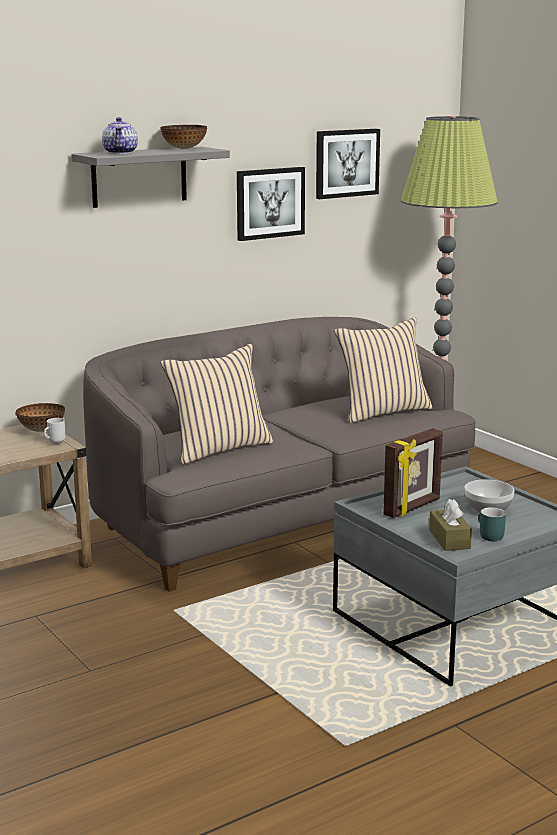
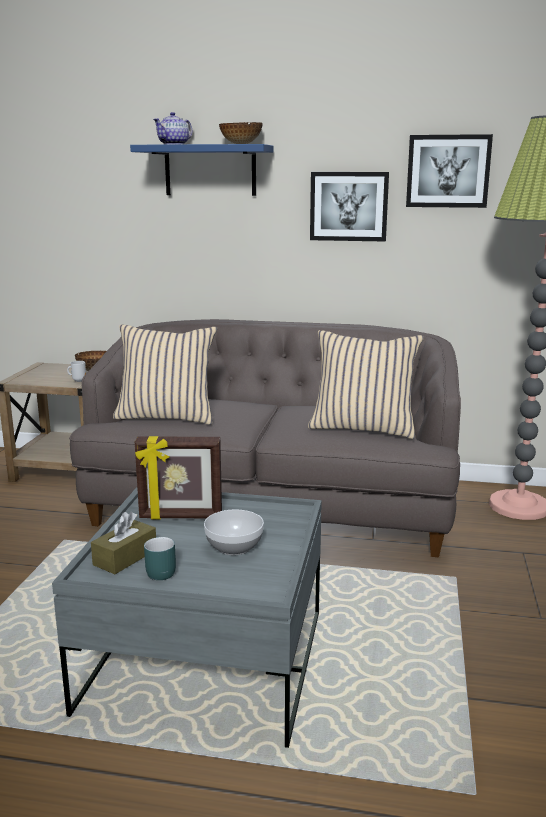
camera: 45 degrees right, 0 degrees up
(139, 176) = (210, 170): grey shelf -> blue shelf

